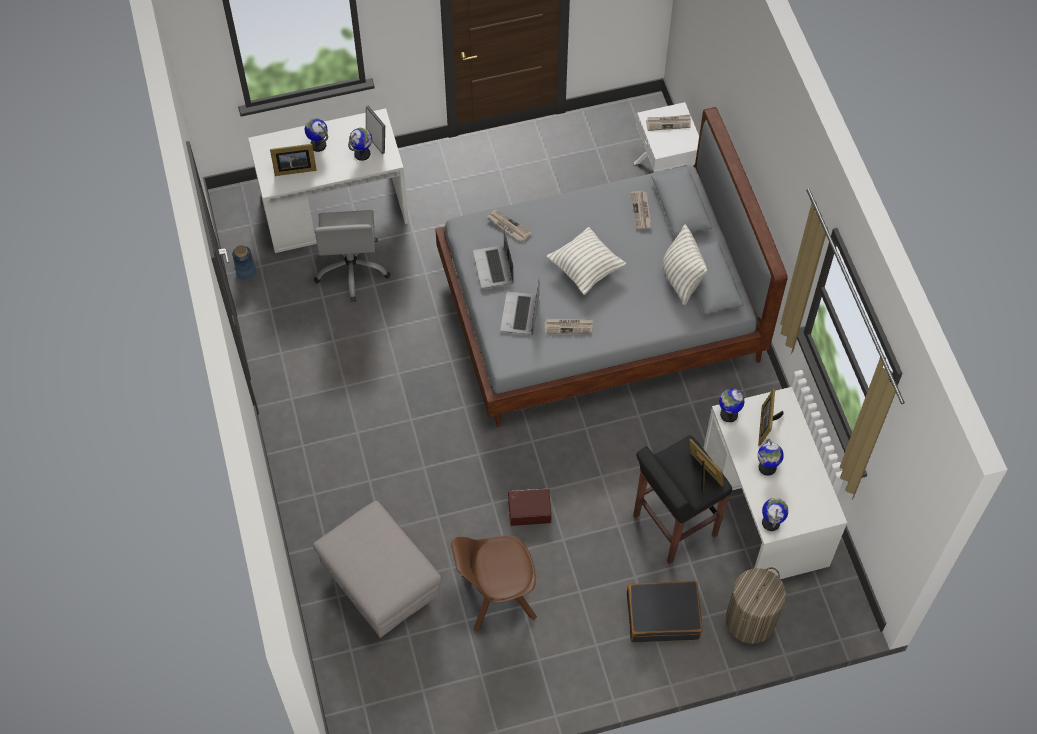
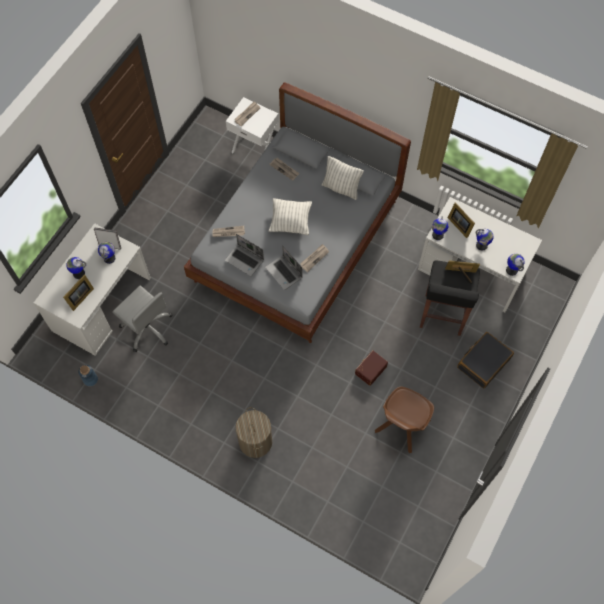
camera: 45 degrees left, 5 degrees up
(380, 585) = (341, 475): grey ottoman -> none
(750, 620) = (521, 328): laundry basket -> laundry basket (255, 441)

